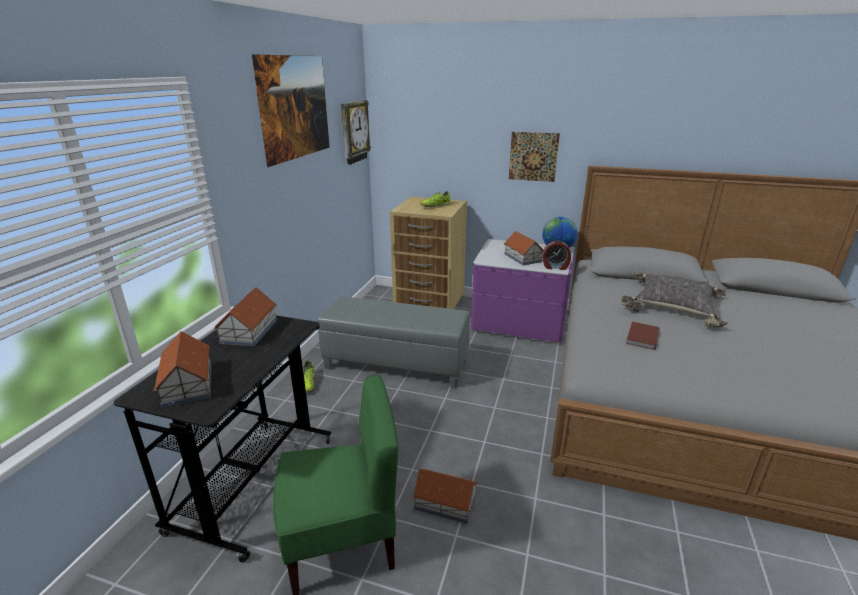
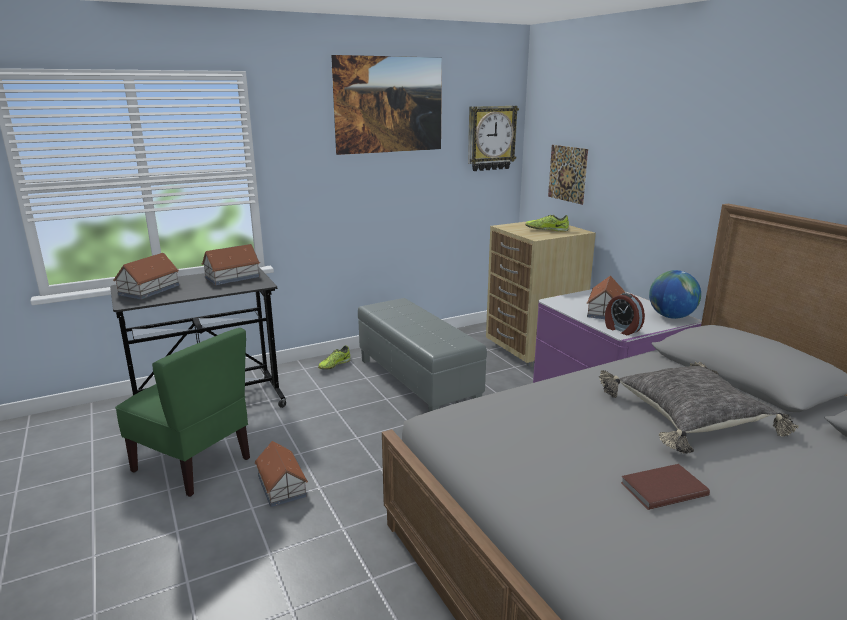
camera: 45 degrees right, 5 degrees down
(533, 156) = (668, 184): picture -> picture (567, 173)
(641, 337) = (555, 417): brown book -> brown book (661, 488)

